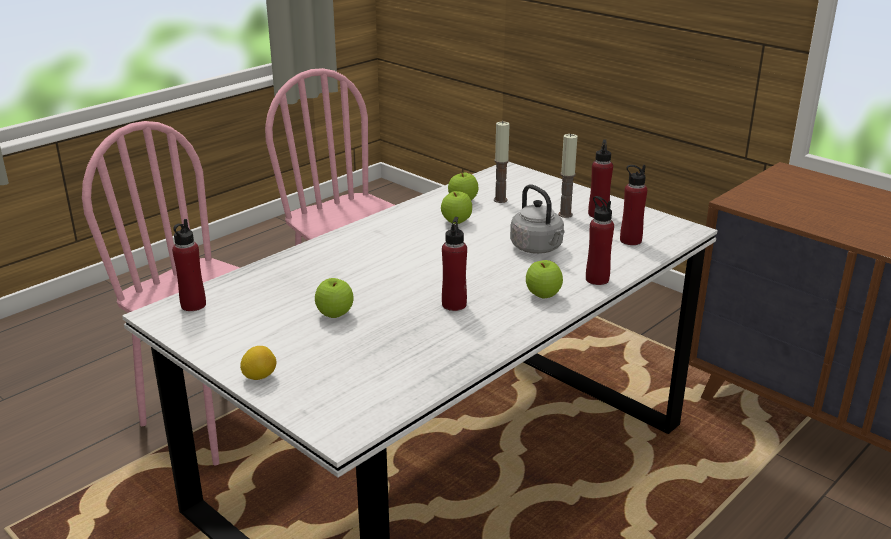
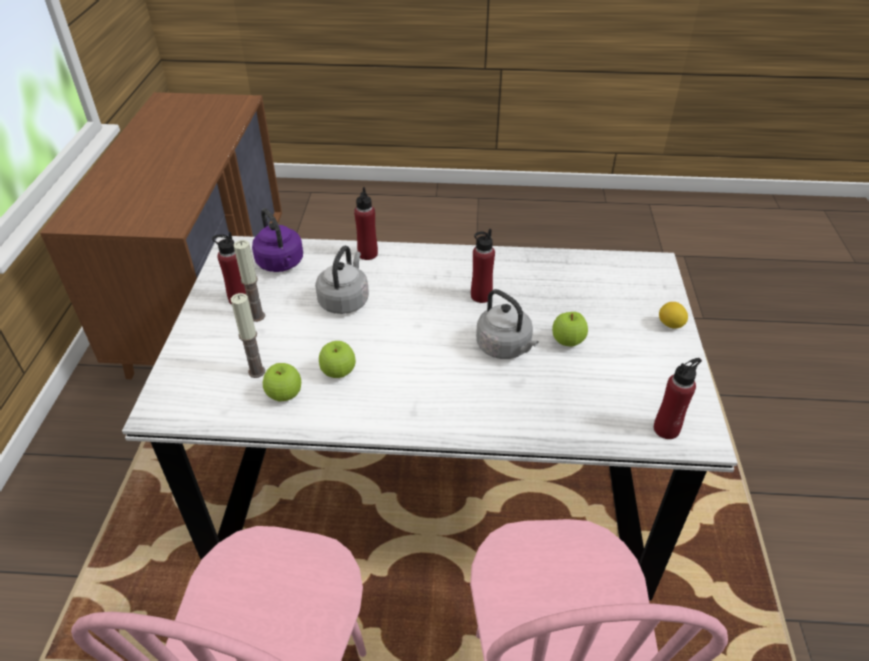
camera: 130 degrees left, 15 degrees up
(376, 286) = (505, 347): none -> grey kettle
(543, 295) = (419, 266): apple -> none
(630, 240) = (281, 264): red bottle -> purple kettle

